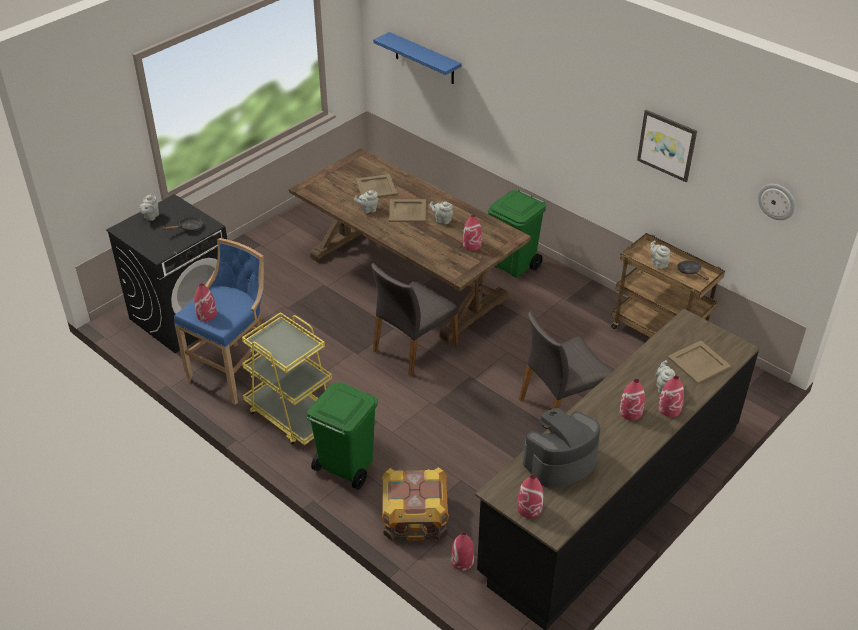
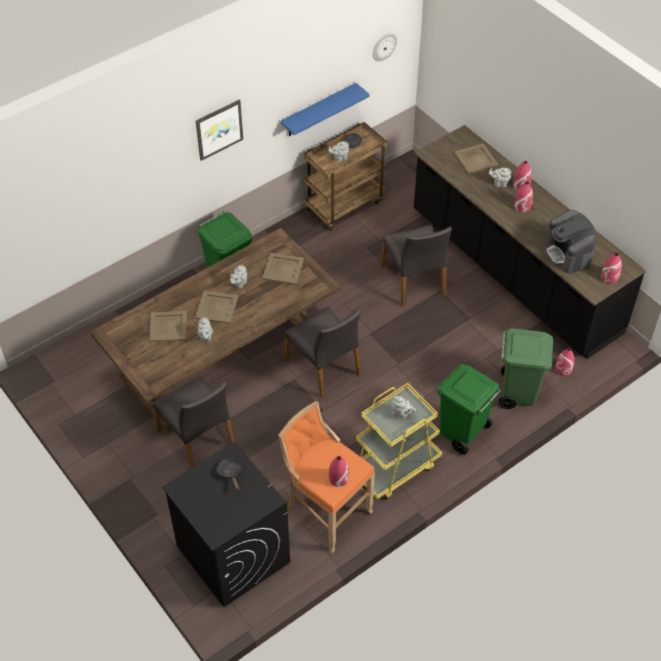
camera: 80 degrees left, 10 degrees up
(150, 217) = (200, 508): grey teapot -> grey teapot (401, 414)
(234, 370) = (325, 510): blue stool -> orange stool
(309, 276) = (198, 438): none -> grey chair
(415, 515) = (517, 392): crate -> green trash can
(424, 59) = (58, 217): blue shelf -> blue shelf (318, 111)
(472, 245) = (283, 268): red vase -> beige tray
(667, 145) = (302, 80): picture -> picture (219, 129)

